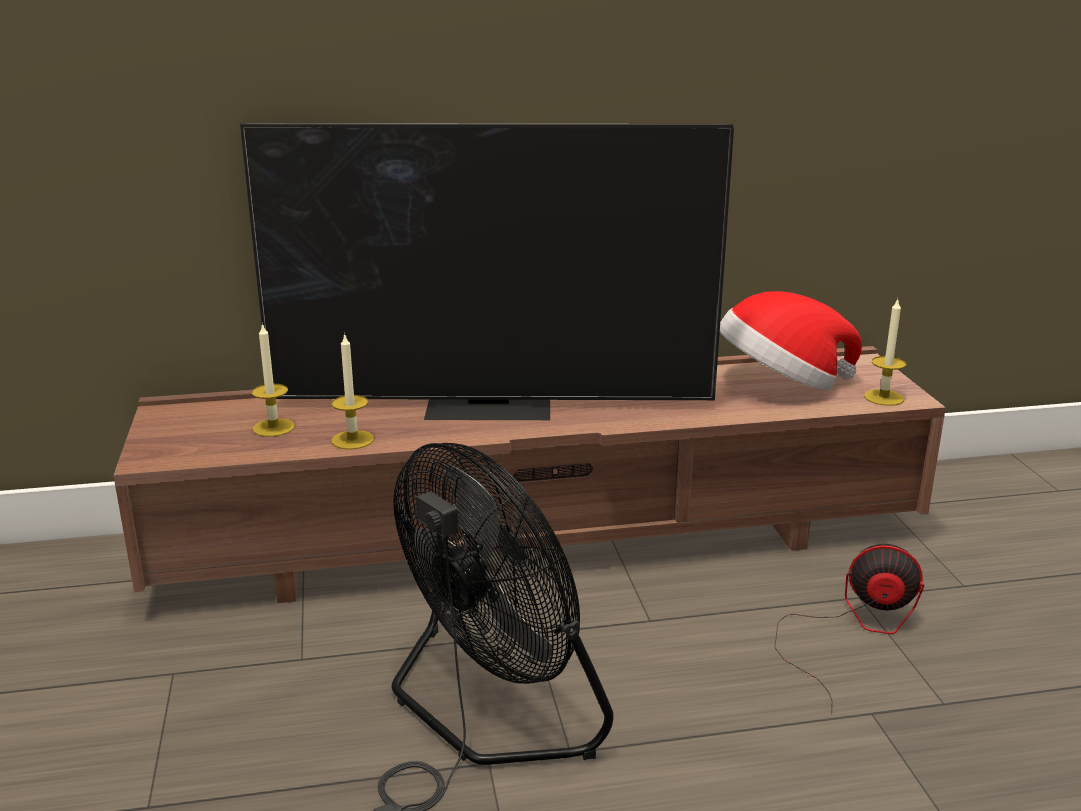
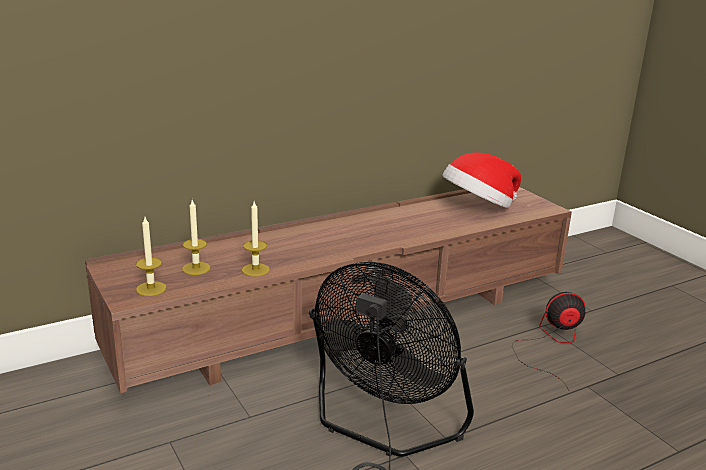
camera: 20 degrees left, 0 degrees up
(491, 405) = (324, 238): television -> none
(884, 397) = (537, 209): candle -> candle (151, 289)

